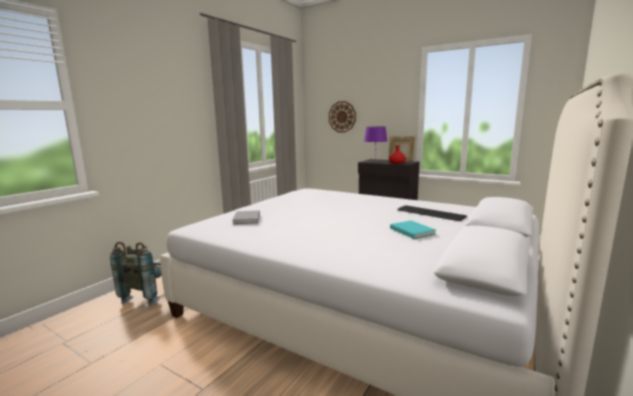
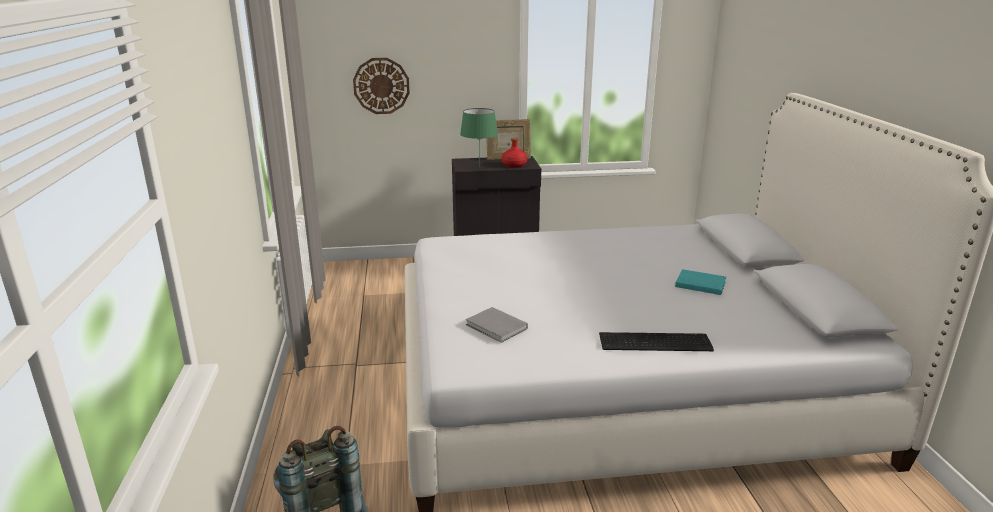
camera: 40 degrees left, 10 degrees up
(375, 162) = (479, 167): purple table lamp -> green table lamp
(431, 213) = (668, 250): keyboard -> keyboard (656, 343)

